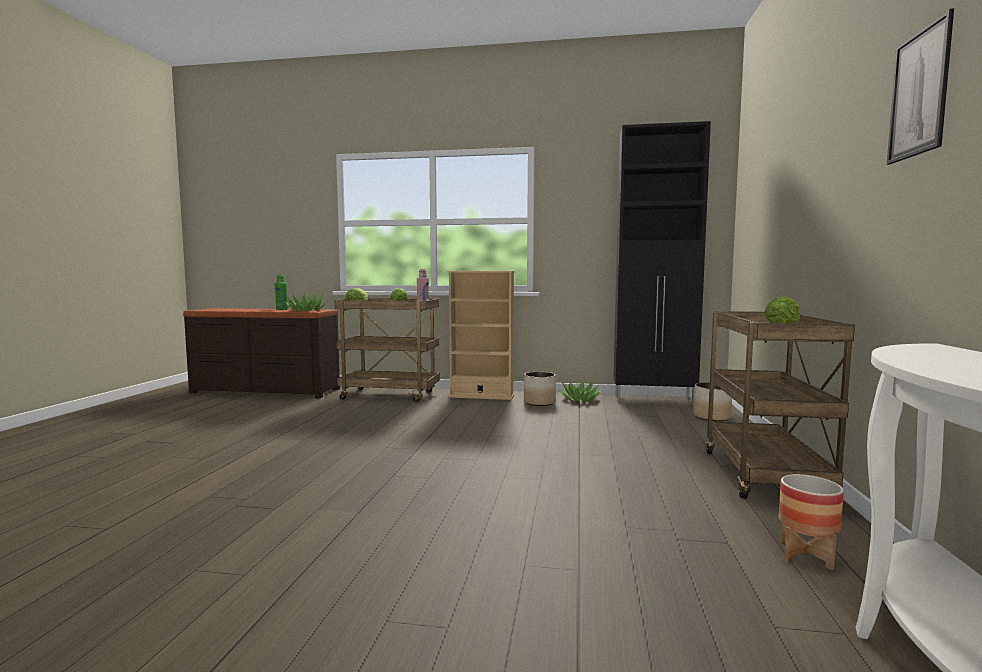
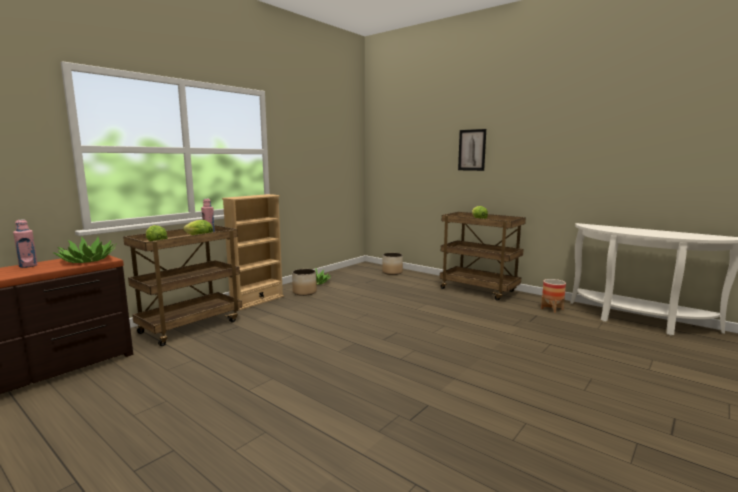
camera: 60 degrees left, 5 degrees up
(282, 309) = (28, 266): green bottle -> pink bottle
(655, 400) = (346, 271): black cabinet -> none
(919, 93) = (552, 130): picture -> picture (472, 150)

